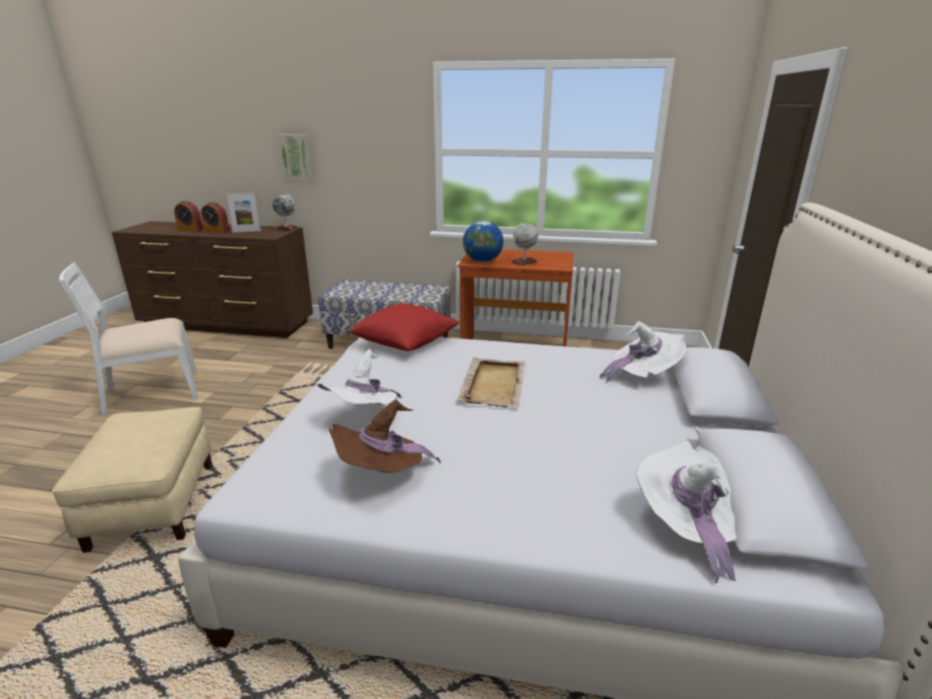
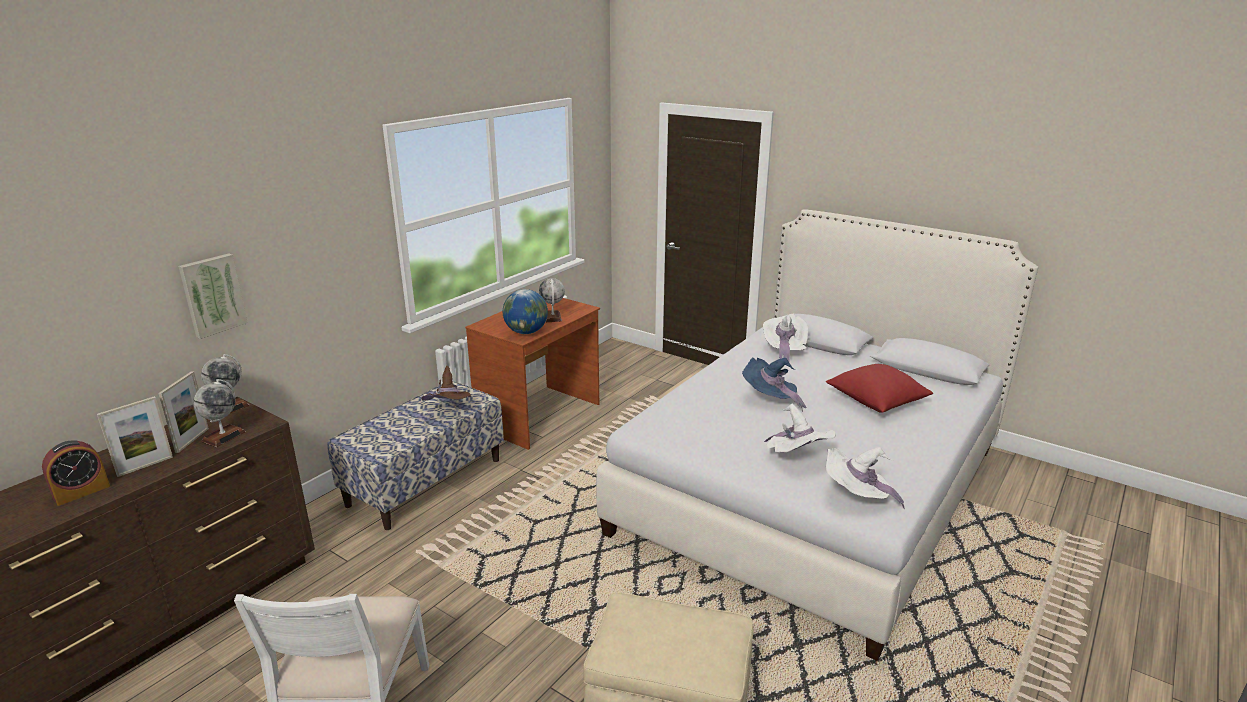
camera: 65 degrees left, 0 degrees up
(217, 231) = (145, 466): alarm clock -> picture frame
(252, 234) = (223, 436): none -> globe
(382, 475) = (878, 463): brown hat -> brown hat (450, 412)
(404, 342) = (662, 418): red pillow -> red pillow (876, 401)
(494, 384) = (770, 399): beige tray -> blue hat
(687, 528) = (946, 392): white hat -> white hat (856, 498)

